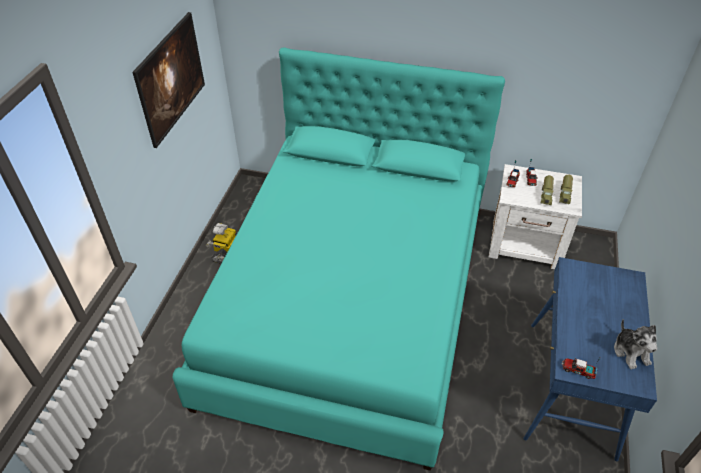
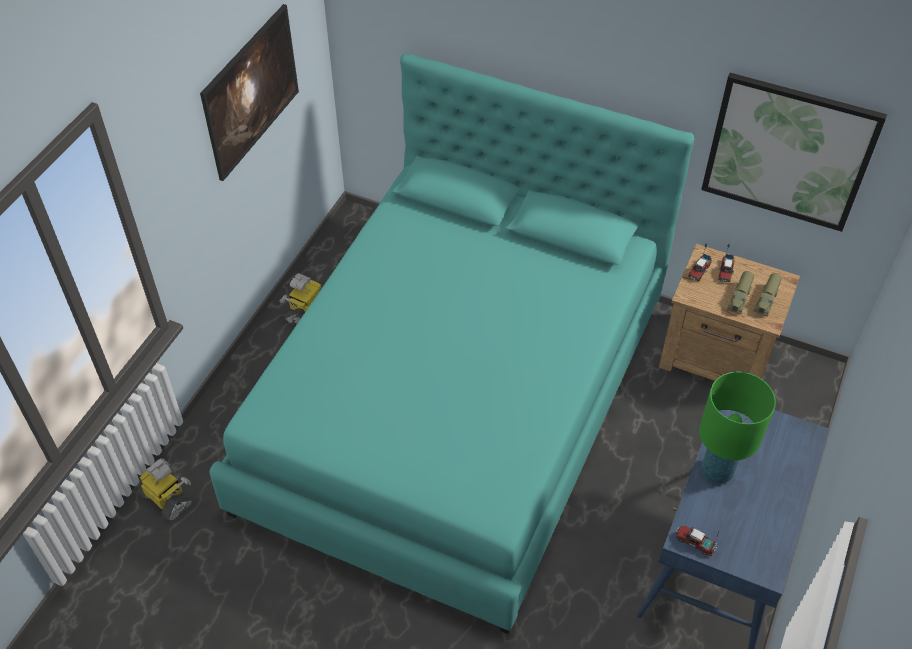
camera: 10 degrees right, 5 degrees up
(138, 406) = (167, 499): none -> toy robot
(526, 245) = (717, 357): white nightstand -> brown nightstand
(573, 81) = (788, 152): none -> picture
(576, 314) = (717, 470): none -> green table lamp
(631, 352) = (771, 530): plush toy -> none

